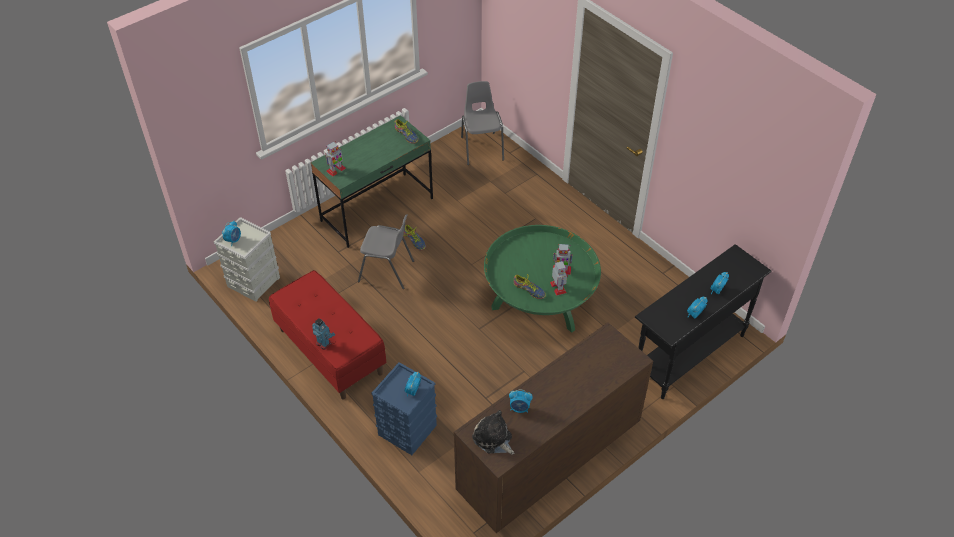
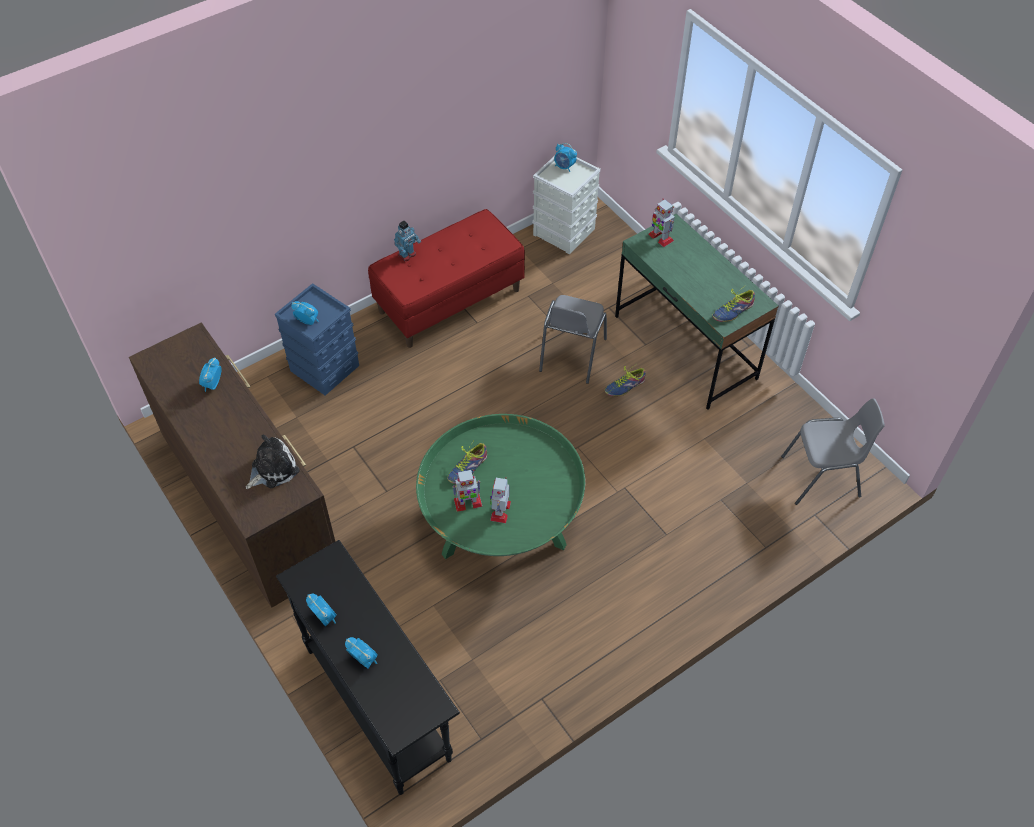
camera: 95 degrees right, 5 degrees up
(493, 439) = (179, 356): plush toy -> plush toy (272, 469)

